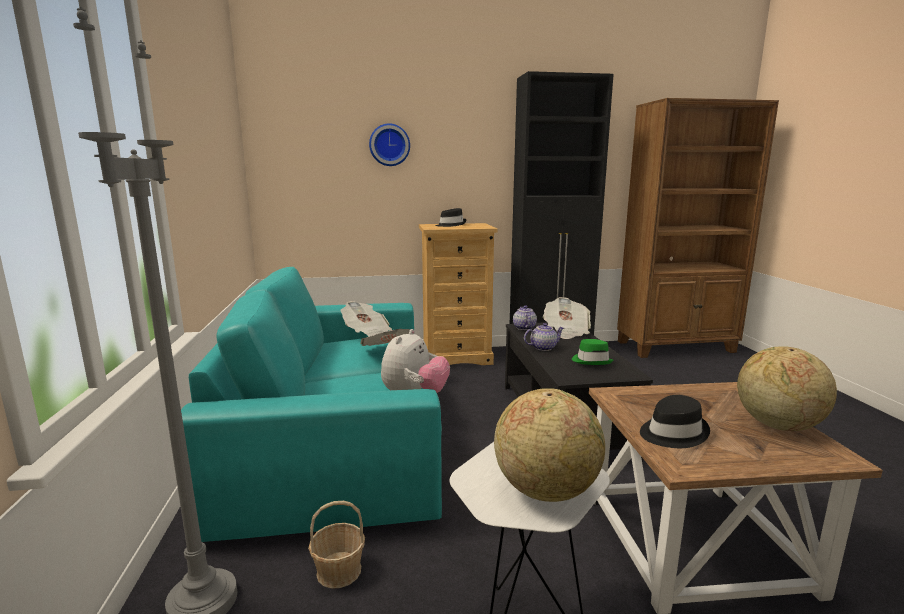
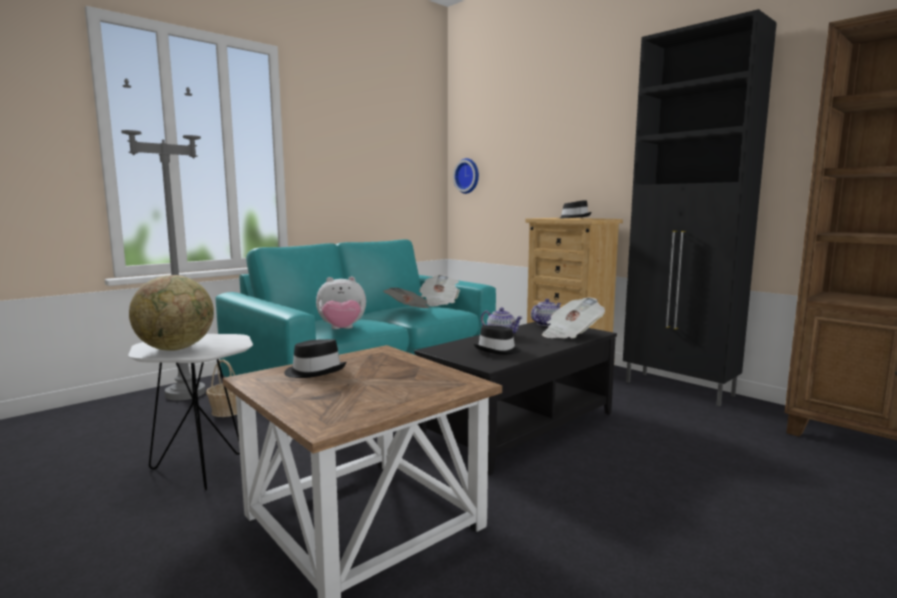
camera: 55 degrees right, 5 degrees down
(389, 145) = (539, 140): wall clock -> wall clock (468, 176)
(591, 361) = (498, 350): green hat -> black hat
(777, 425) = (382, 401): globe -> none

